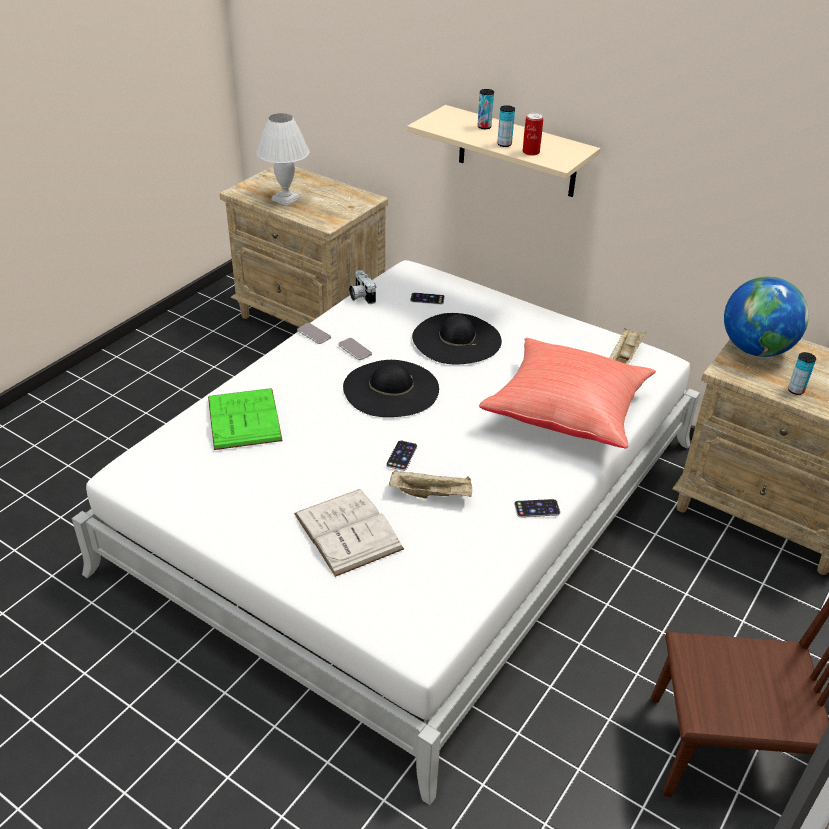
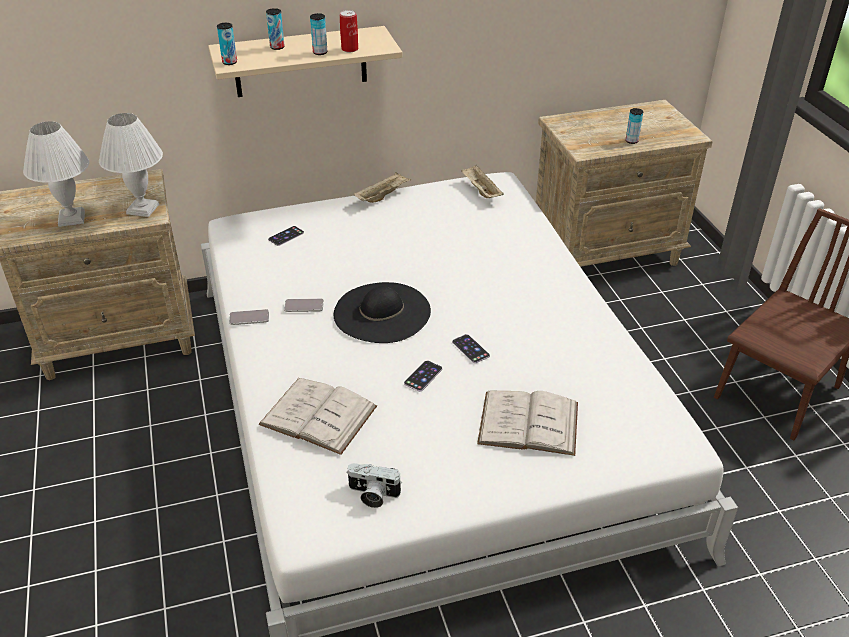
camera: 50 degrees left, 0 degrees up
(244, 418) = (318, 415): green book -> white book
(330, 217) = (143, 209): none -> white table lamp
(360, 296) = (231, 266): camera -> camera (372, 495)
(430, 122) = (229, 62): none -> can
(432, 494) = (529, 357): beige tray -> beige tray (382, 196)
(456, 339) = (361, 249): black hat -> none
(537, 508) = (594, 316): phone -> phone (423, 376)
(567, 412) = (508, 247): red pillow -> none
(755, 349) = (575, 130): globe -> none

